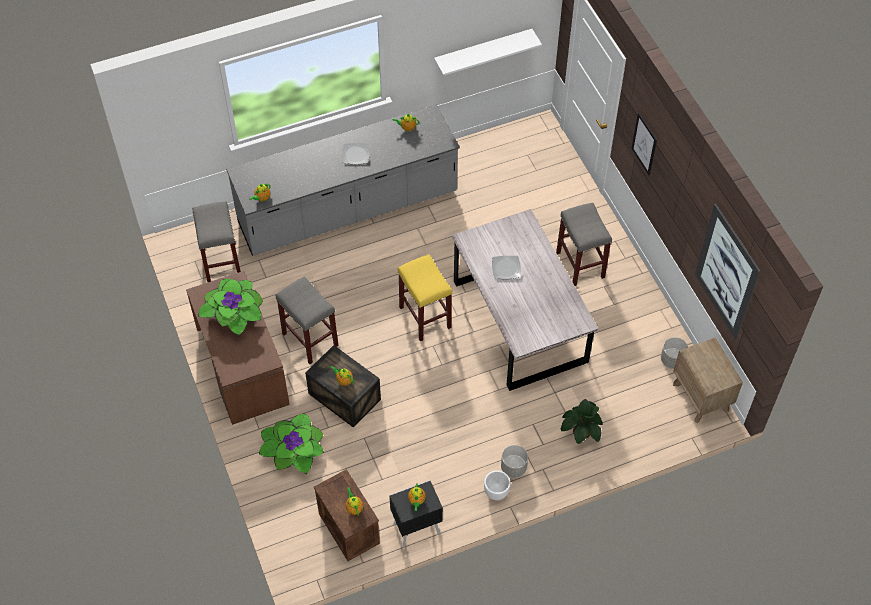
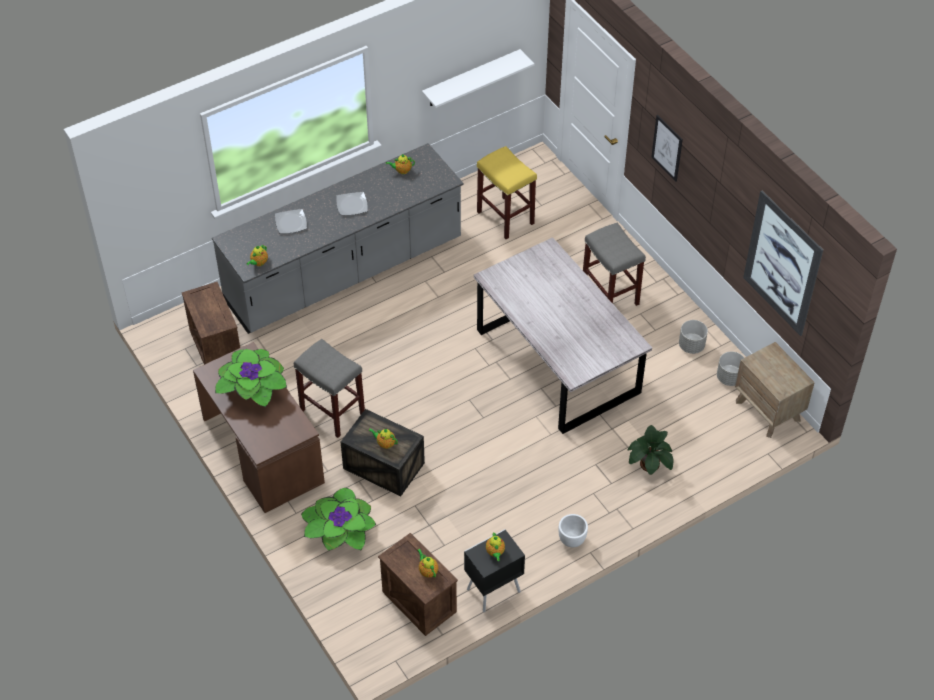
camera: 10 degrees left, 5 degrees down
(221, 262) = (215, 346): grey stool -> crate
(424, 317) = (453, 371): yellow stool -> yellow stool (504, 217)
(506, 268) = (539, 300): plate -> plate (290, 222)
(513, 468) = (585, 512): grey planter -> grey planter (691, 346)

